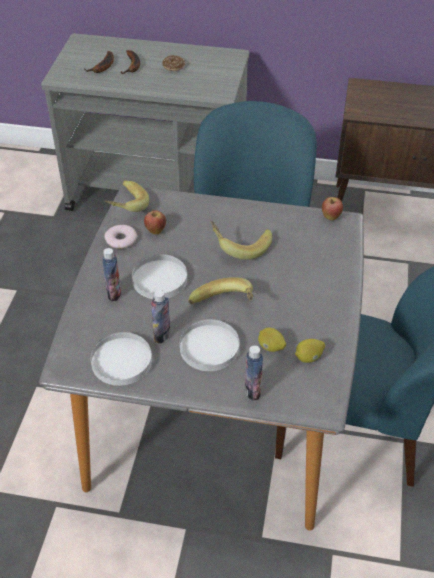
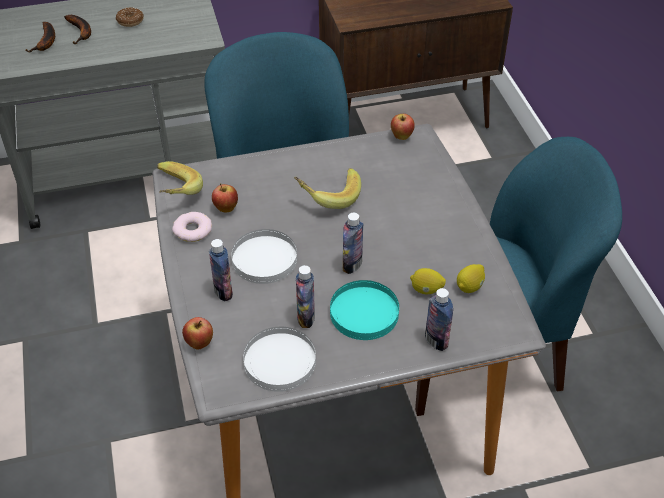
camera: 25 degrees left, 0 degrees up
(73, 326) = (199, 343): none -> apple
(209, 347) = (364, 312): white plate -> turquoise plate
(224, 307) = (352, 265): banana -> bottle

